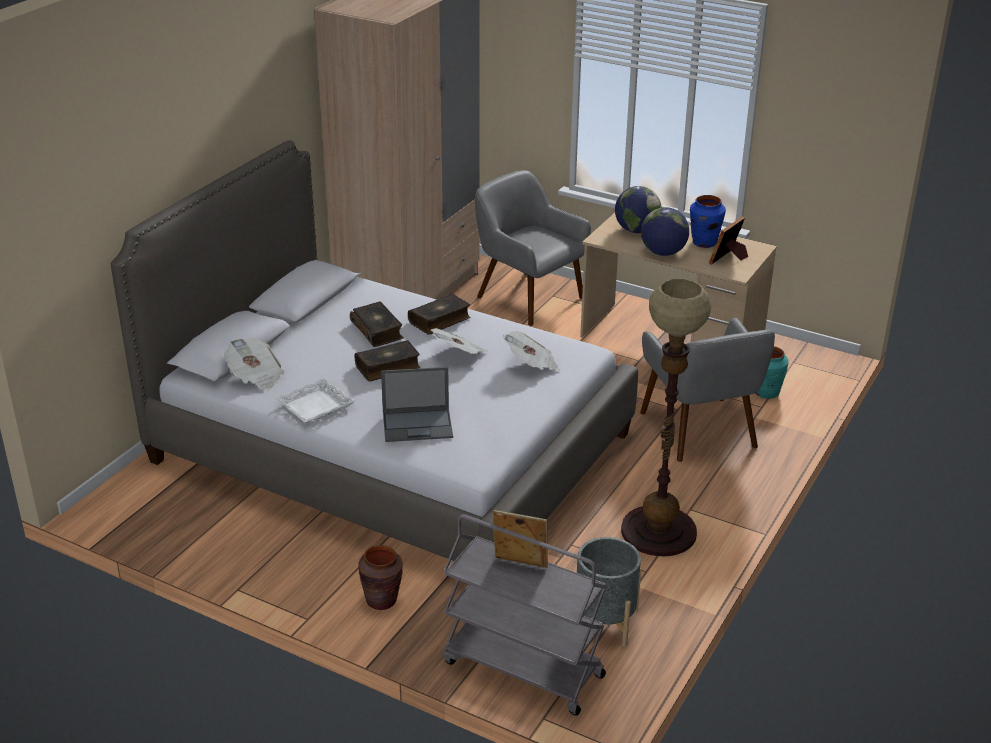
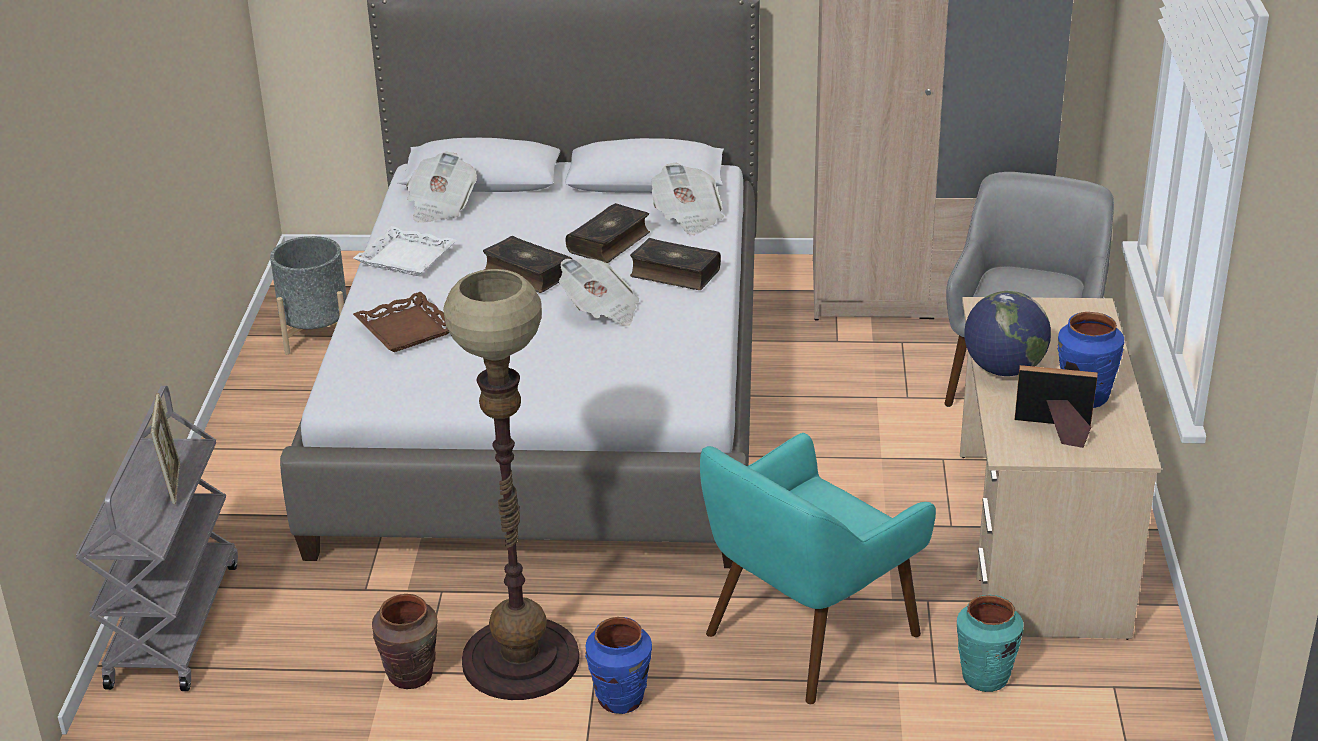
camera: 65 degrees right, 0 degrees up
(382, 600) = (249, 484): brown vase -> brown vase (411, 675)
(418, 425) = (407, 329): laptop -> brown tray
(532, 365) = (620, 367): newspaper -> newspaper (687, 217)
(604, 622) = (295, 664): grey planter -> grey planter (316, 335)
(636, 230) = (1052, 330): globe -> none
(700, 431) = (808, 635): grey armchair -> turquoise armchair
(716, 506) = (620, 699): none -> blue vase

